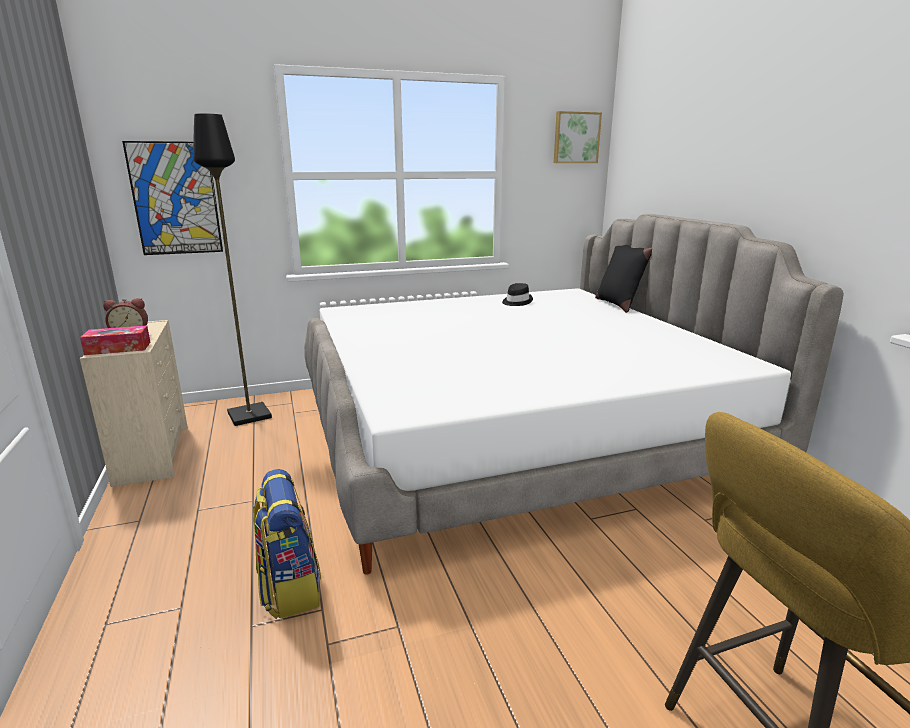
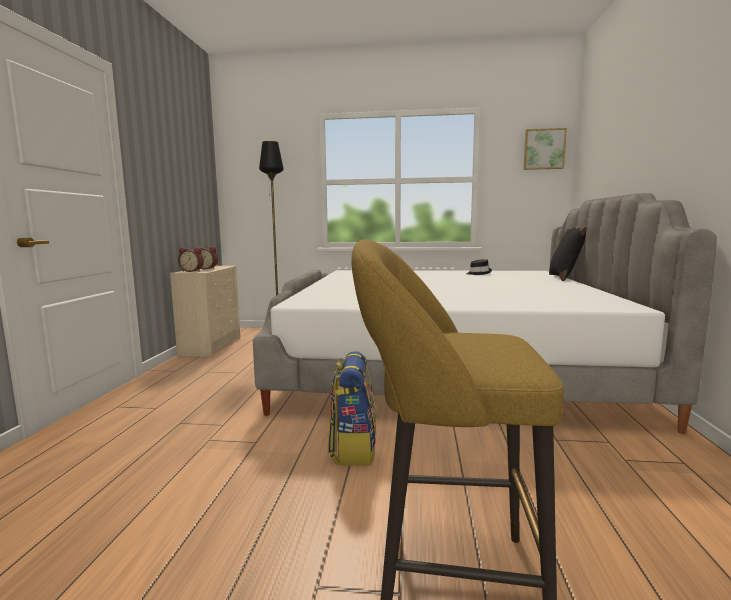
camera: 25 degrees right, 10 degrees down
(118, 348) = (192, 271): tissue box -> alarm clock
(175, 199) = (257, 197): picture -> none
(289, 587) = (216, 412): backpack -> backpack (353, 449)

